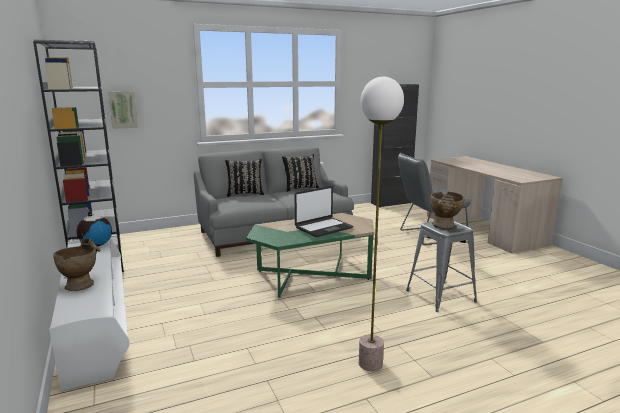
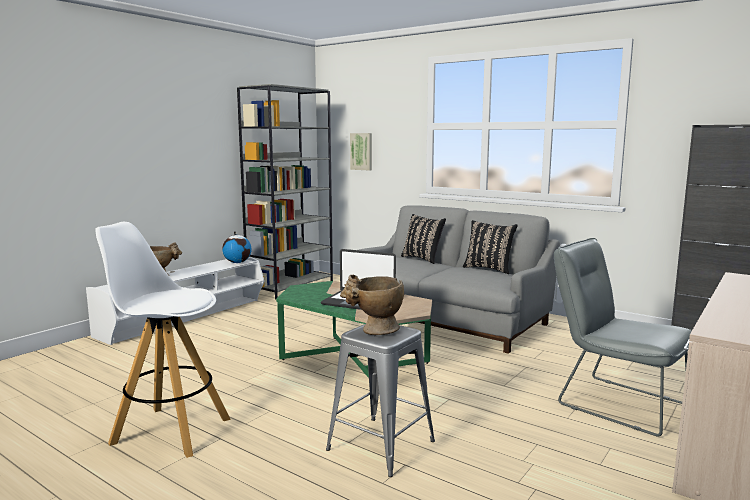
camera: 60 degrees right, 5 degrees down
(370, 363) = (170, 430): floor lamp -> white stool

